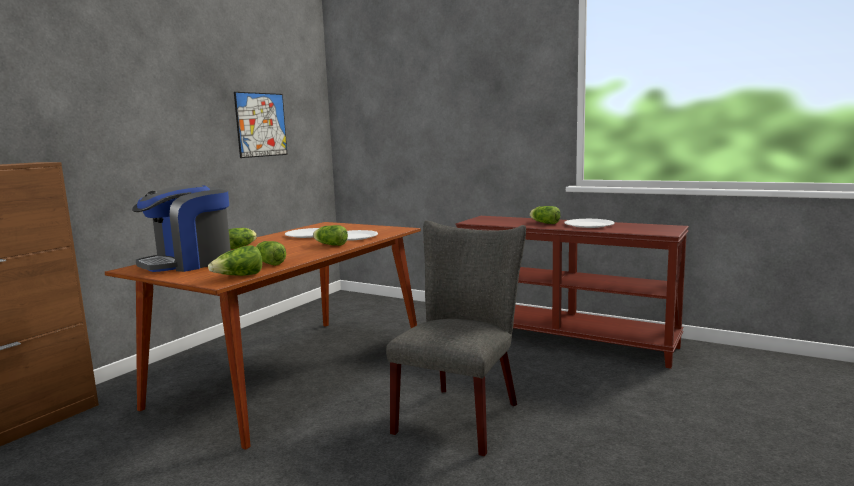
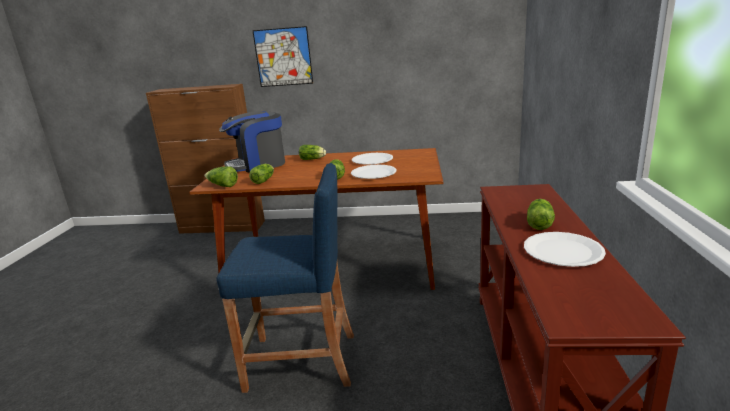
camera: 65 degrees right, 10 degrees up
(189, 263) = (257, 165): coffee machine -> coffee machine turned 45 degrees counterclockwise
(261, 125) = (426, 48): picture -> picture (283, 57)
(462, 414) = (301, 361): grey chair -> blue stool

